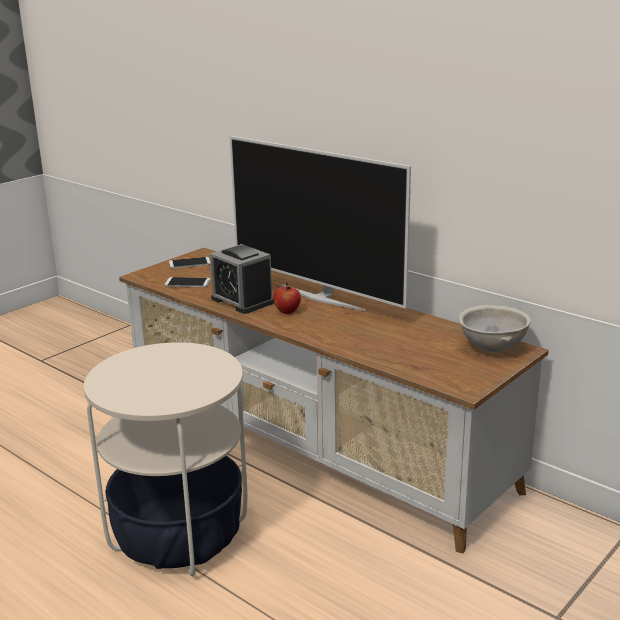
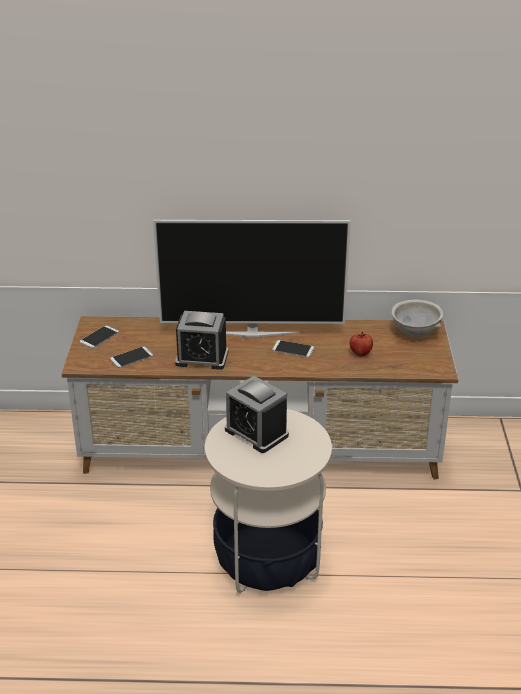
camera: 40 degrees left, 10 degrees up
(171, 363) = (256, 432): none -> alarm clock
(287, 311) = (249, 355): apple -> apple (360, 353)
(335, 320) = (293, 349): none -> phone

